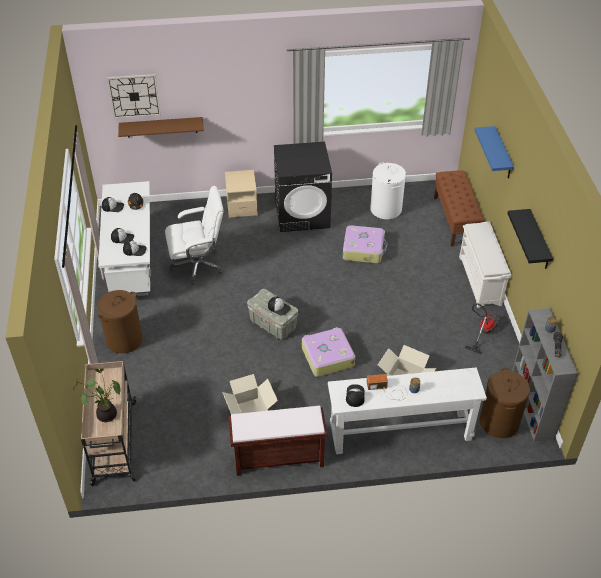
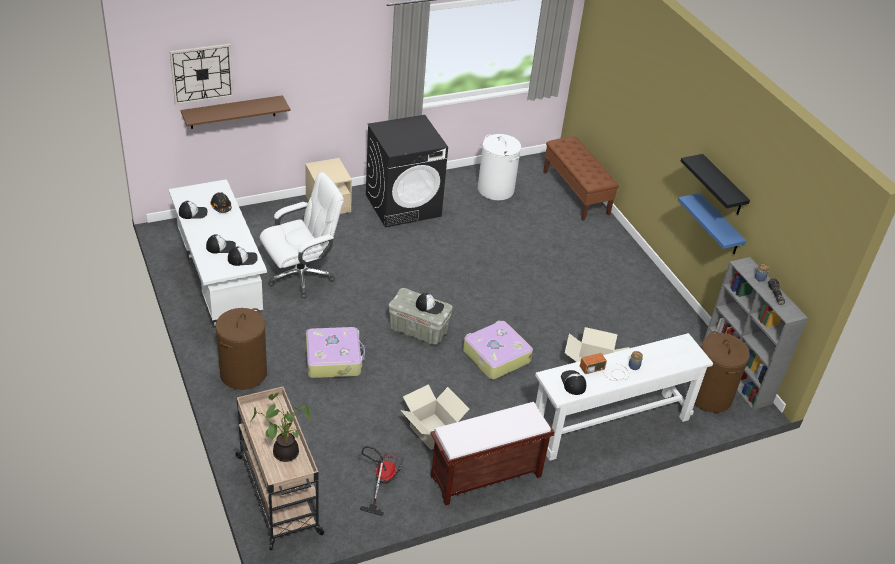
camera: 20 degrees left, 5 degrees down
(363, 249) = (488, 235): suitcase -> suitcase (334, 359)
(480, 281) = (629, 253): white shoe rack -> none
(483, 331) = (653, 304): vacuum cleaner -> vacuum cleaner (381, 481)
(503, 153) = (646, 102): blue shelf -> blue shelf (719, 225)

